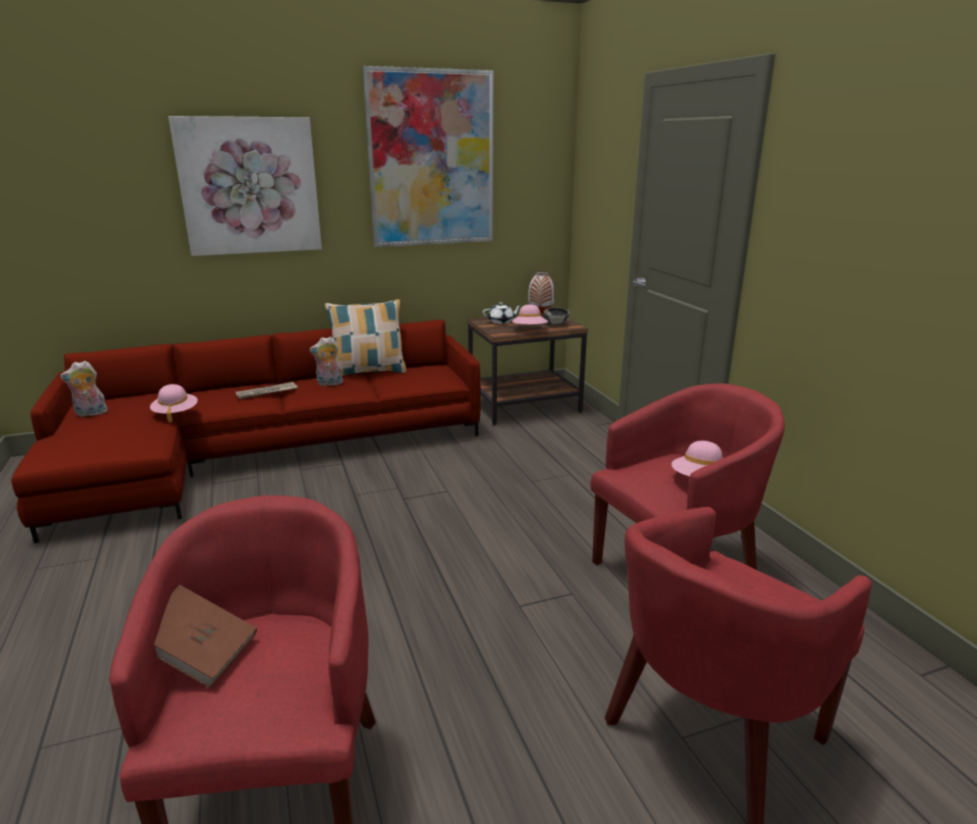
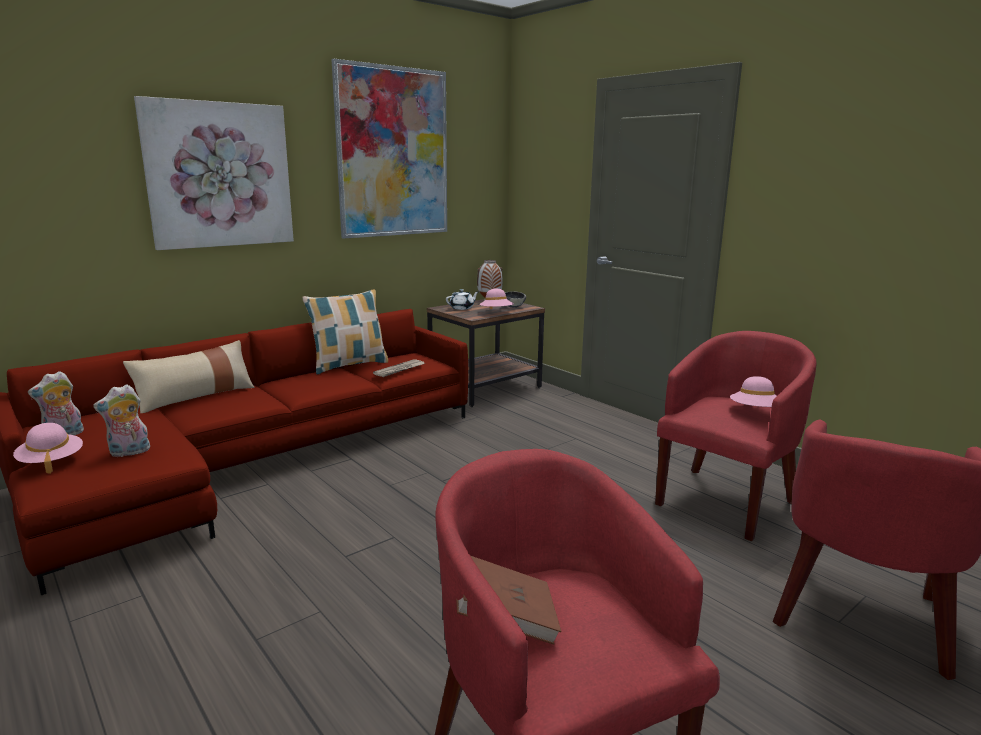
camera: 20 degrees left, 5 degrees down
(175, 413) = (175, 423): pink hat -> pink hat (51, 462)
(216, 390) = (196, 397): none -> beige pillow
(266, 392) = (259, 393): newspaper -> newspaper (399, 370)
(329, 384) = (320, 379): plush toy -> plush toy (129, 453)

